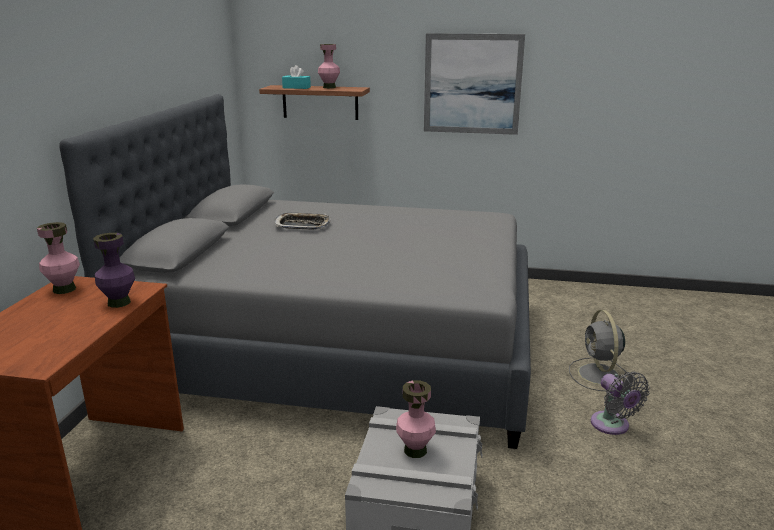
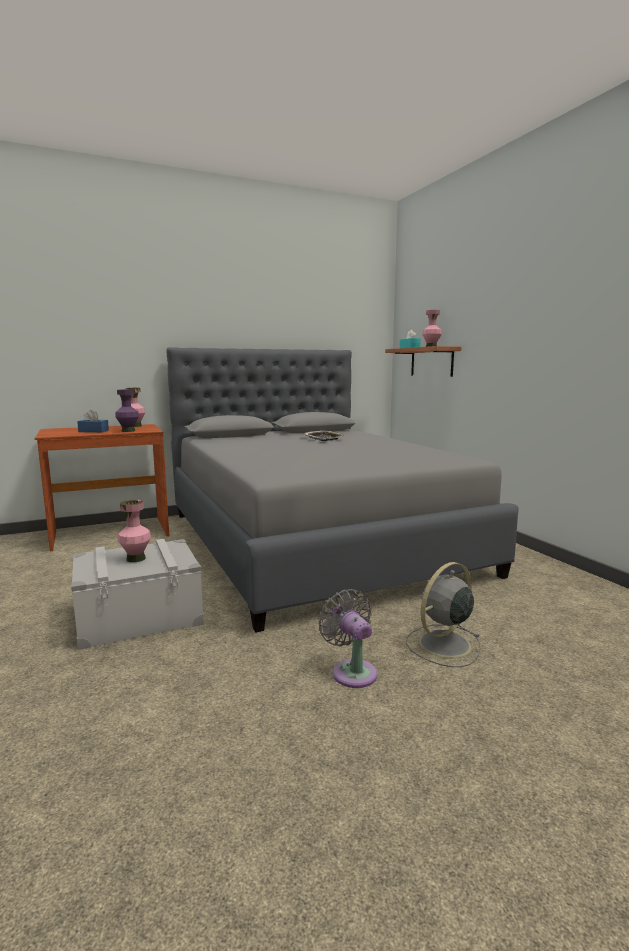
camera: 55 degrees right, 10 degrees down
(65, 325) = (93, 431): none -> blue tissue box
(472, 84) = (536, 336): picture -> none
(612, 426) = (352, 671): grey fan -> grey fan turned 120 degrees clockwise

